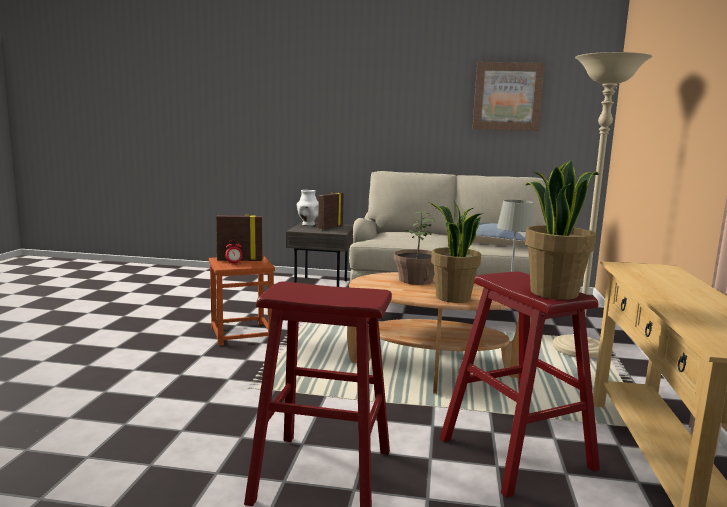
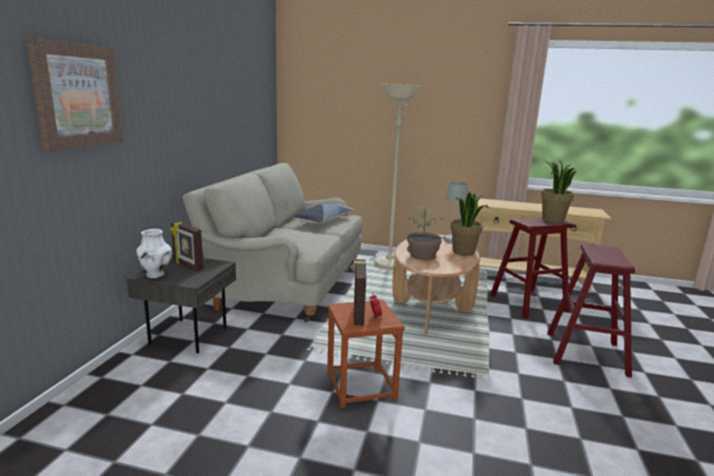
camera: 85 degrees left, 5 degrees up
(507, 96) = (240, 95): picture -> picture (77, 96)

